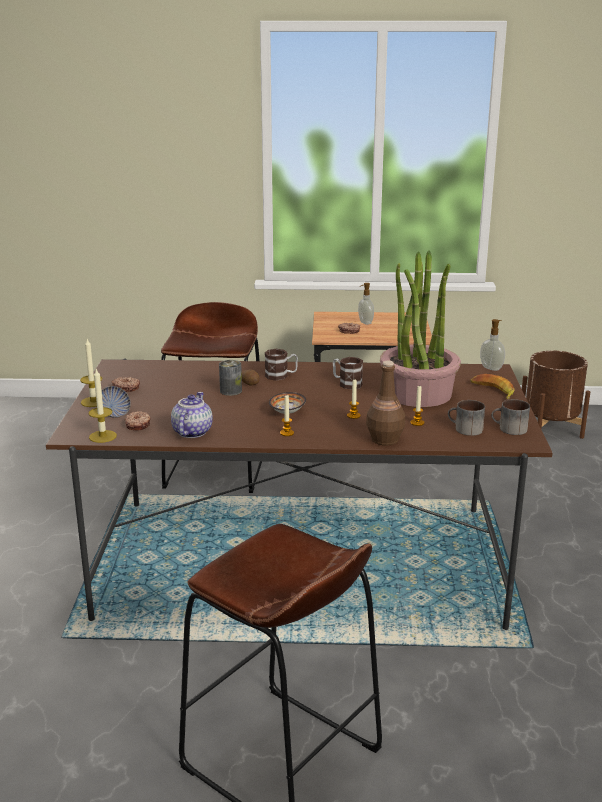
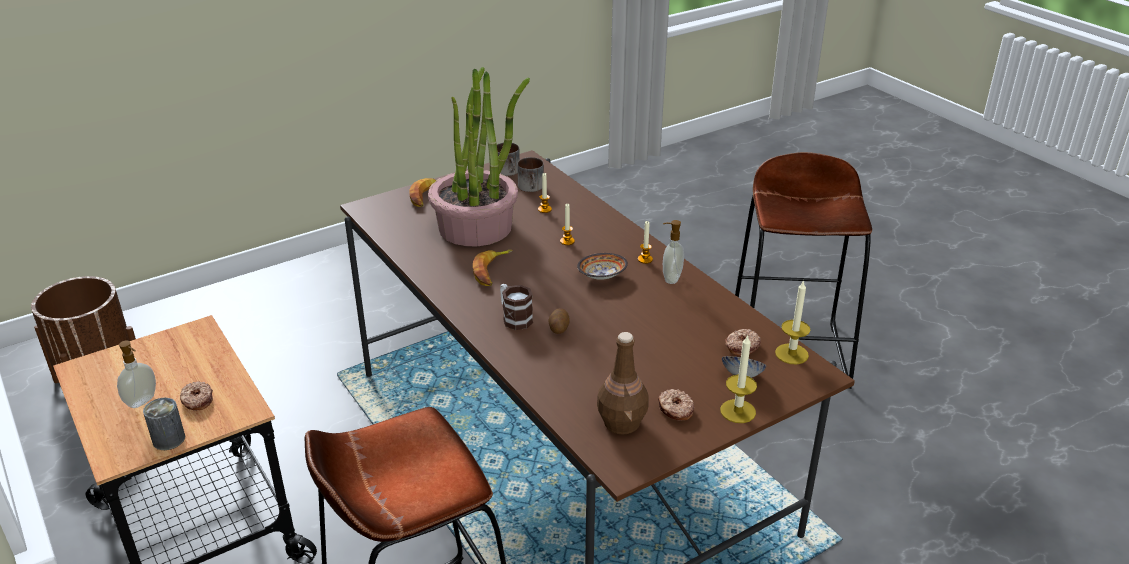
camera: 125 degrees left, 10 degrees up
(191, 432) = (711, 308): teapot -> none
(231, 391) = (593, 331): can -> can (169, 439)
(346, 383) = (492, 271): mug -> banana
(385, 439) = (596, 213): brown bottle -> brown bottle (622, 422)
(491, 368) = (362, 210): soap dispenser -> soap dispenser (670, 278)

